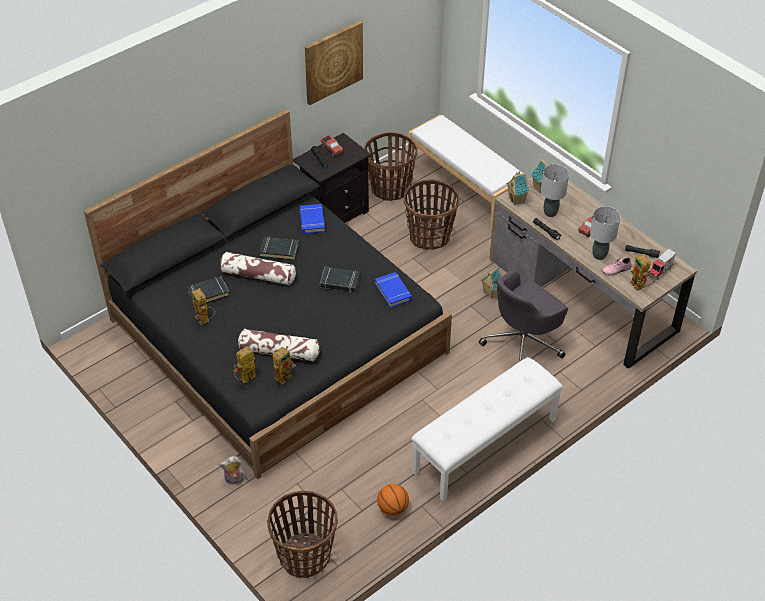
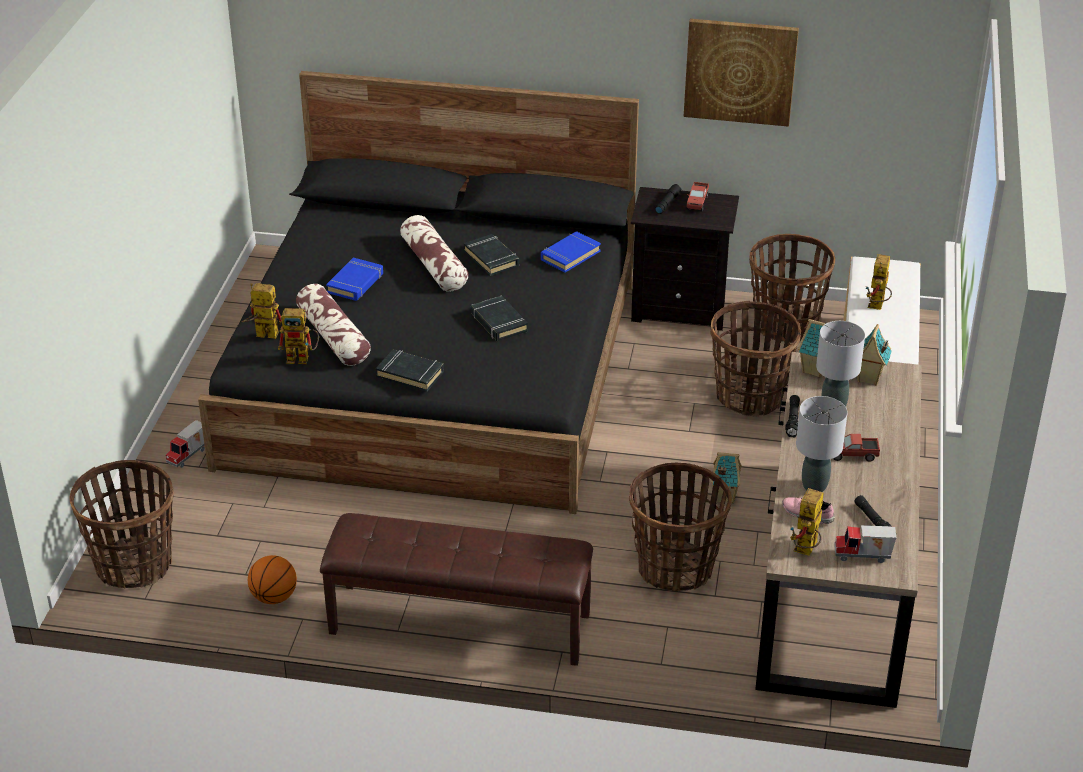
camera: 50 degrees right, 10 degrees down
(205, 320) = (320, 267): toy robot -> toy robot (877, 307)
(208, 293) = (362, 248): black book -> black book (410, 374)
(234, 480) = (189, 456): plush toy -> toy truck
(393, 292) = (535, 367): blue book -> blue book (355, 283)
(485, 446) = (459, 624): white bench -> brown bench
(523, 342) = (675, 568): grey office chair -> basket

